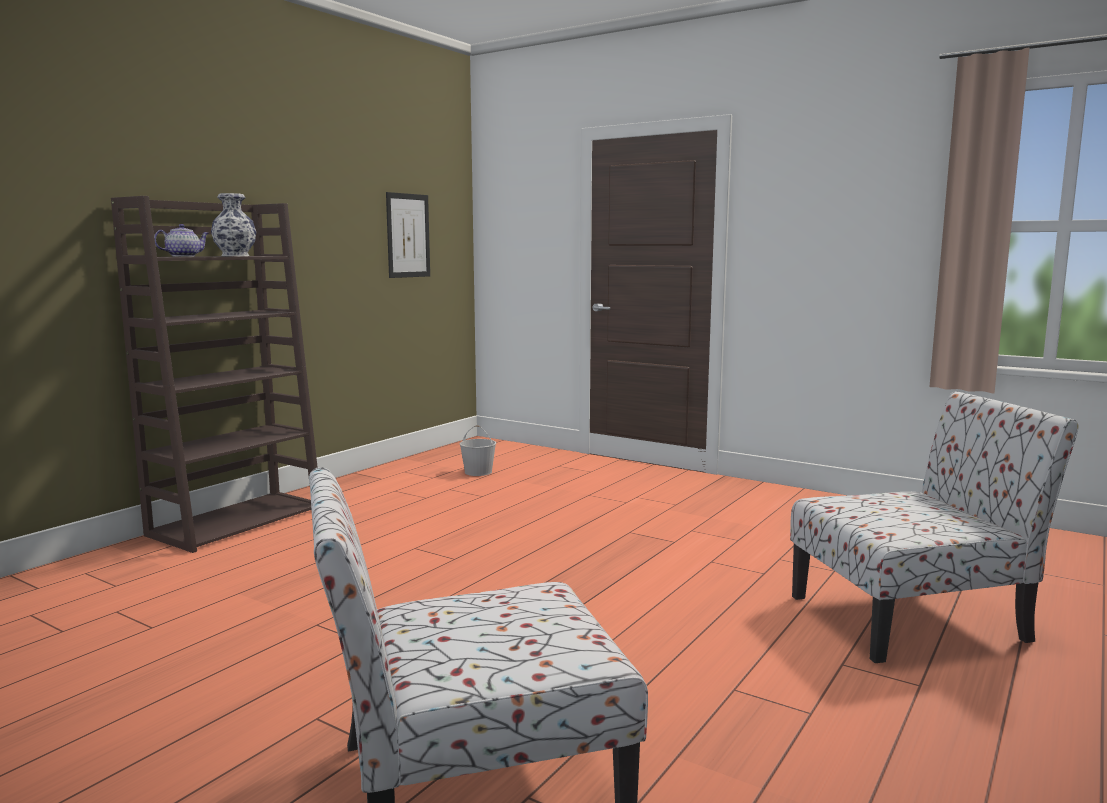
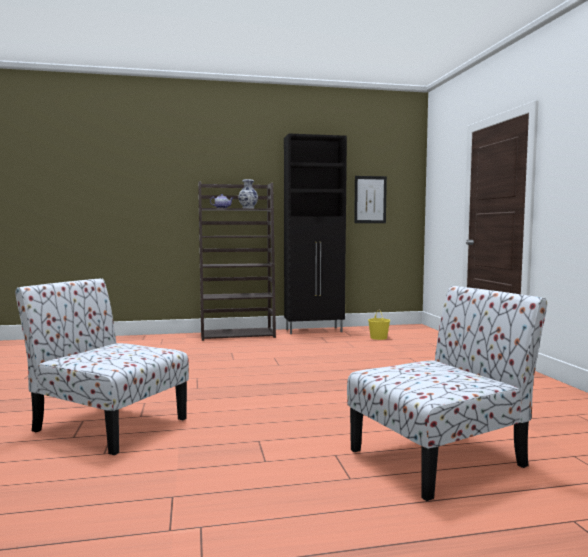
camera: 45 degrees right, 5 degrees down
(357, 481) = (315, 331): none -> black cabinet
(478, 472) = (379, 338): white bucket -> yellow bucket
(912, 618) = (440, 457): chair -> chair turned 60 degrees counterclockwise

